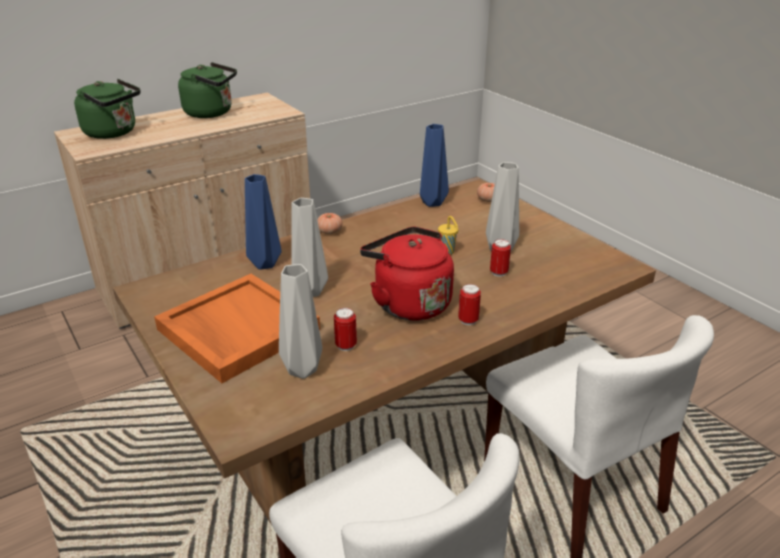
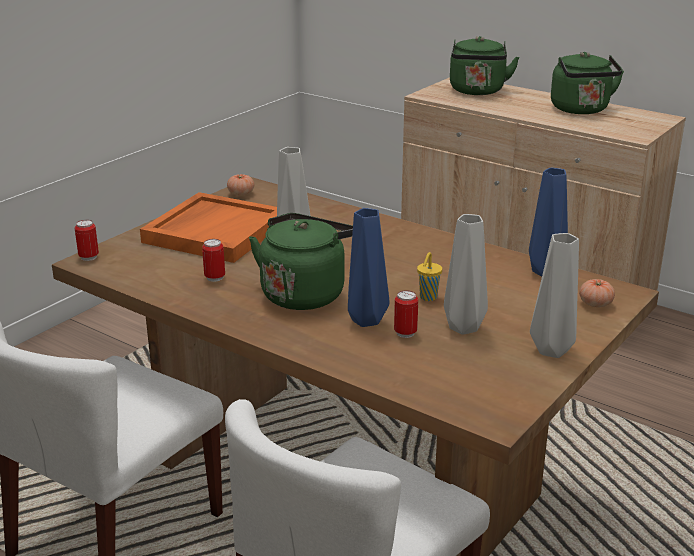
camera: 70 degrees right, 5 degrees down
(265, 263) = (329, 218): blue vase -> blue vase (368, 320)
(303, 371) = (170, 268): grey vase -> grey vase (551, 351)
(329, 231) = (417, 232): tomato -> tomato (241, 194)
(408, 303) = (304, 293): red kettle -> green kettle
(468, 320) = (291, 328): can -> can (89, 257)

